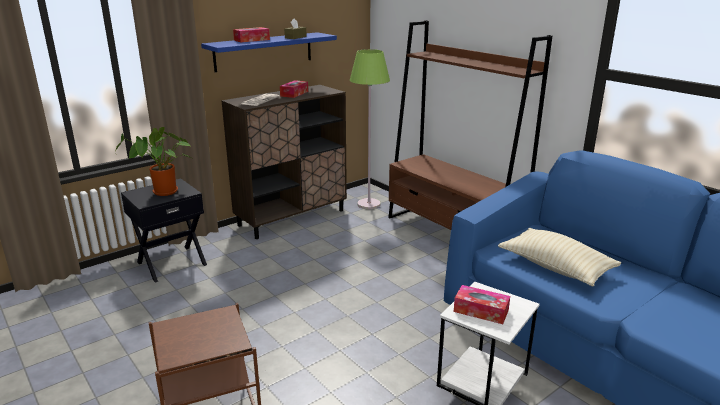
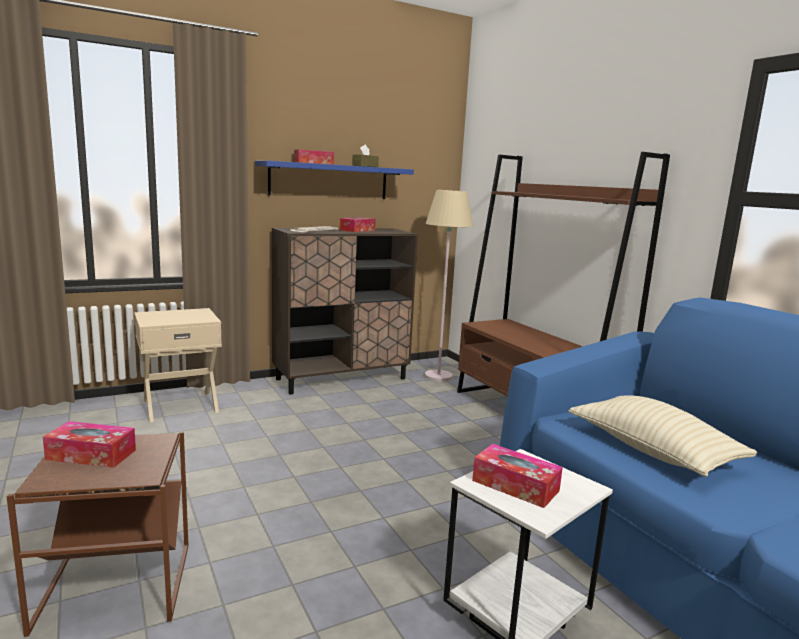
camera: 10 degrees right, 10 degrees down
(164, 193) = (179, 317): potted plant -> none
(171, 263) = (180, 405): black nightstand -> beige nightstand
(187, 332) = (91, 455): none -> tissue box
(369, 204) = (438, 376): green floor lamp -> beige floor lamp

